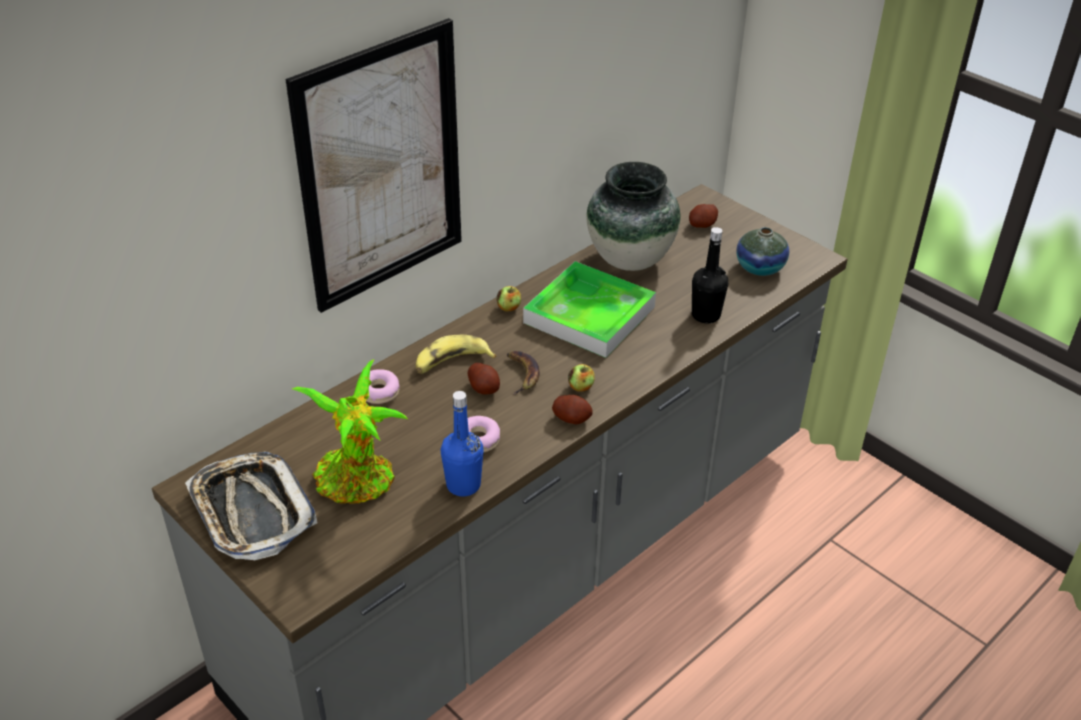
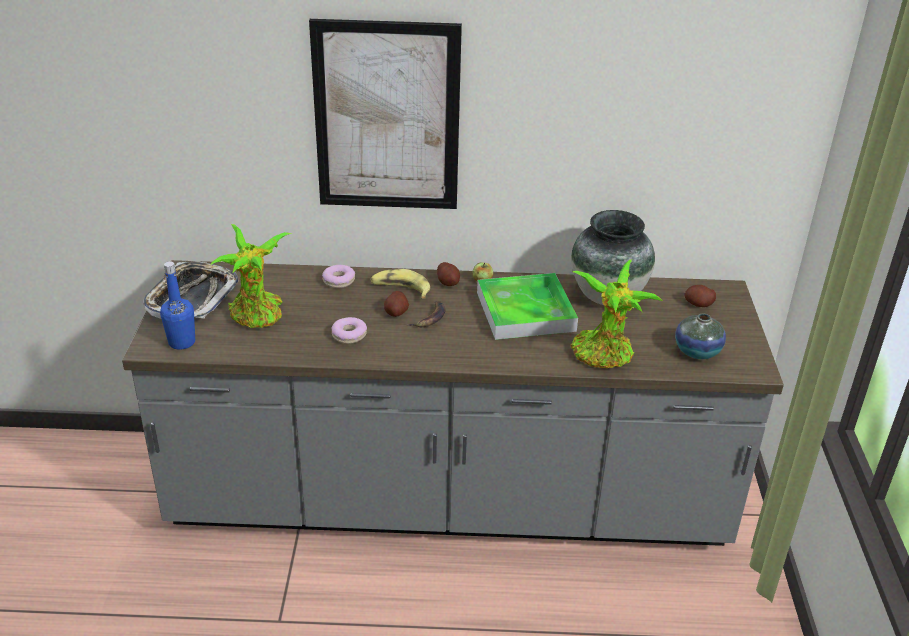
camera: 45 degrees right, 5 degrees down
(463, 485) = (304, 351): blue bottle -> blue bottle (182, 342)
(572, 418) = (418, 357): potato -> potato (448, 282)
(581, 387) = (452, 345): apple -> none
(705, 315) = (604, 355): black bottle -> potted plant

